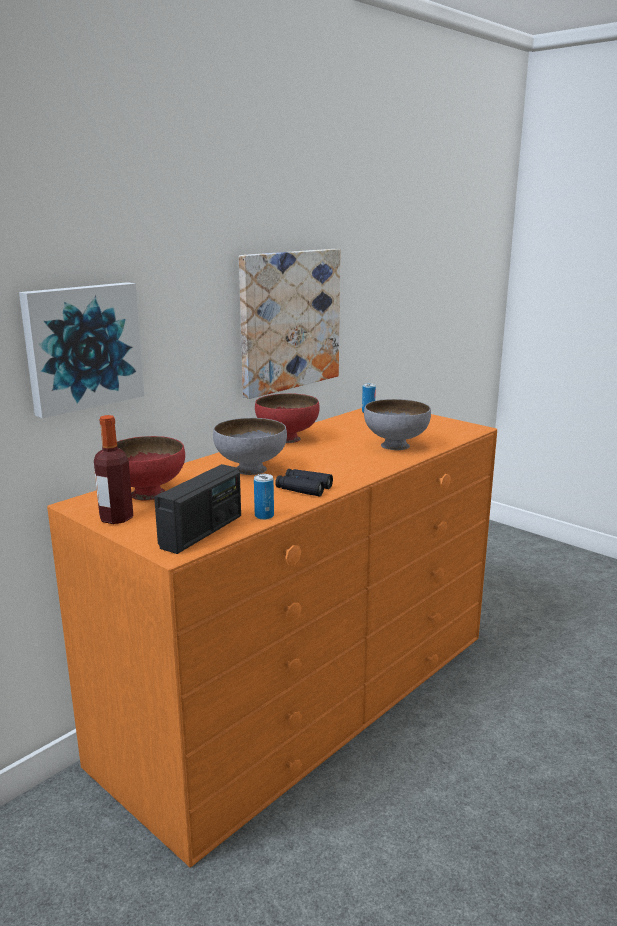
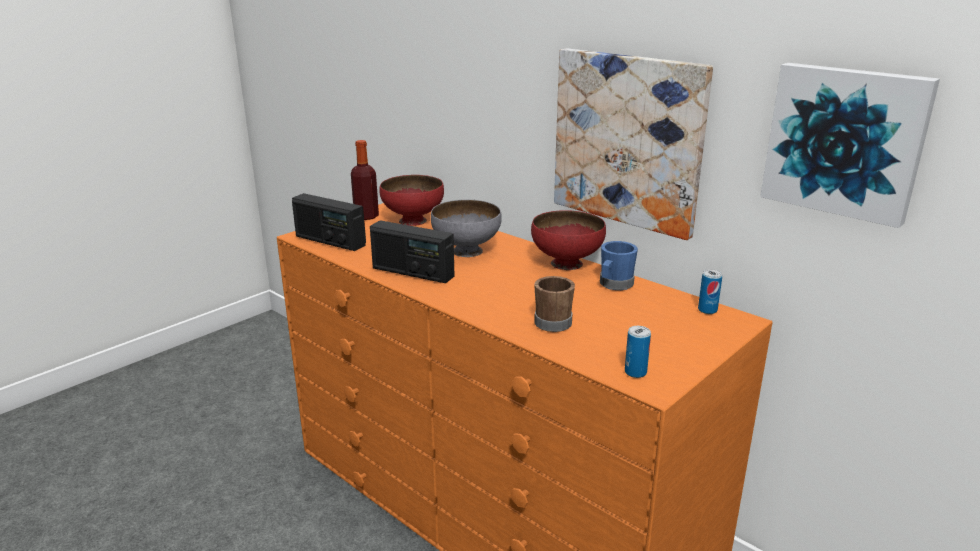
camera: 90 degrees right, 5 degrees up
(82, 347) = (432, 96): picture -> picture (845, 141)
(264, 516) = (353, 259): can -> can (635, 372)
(303, 488) = (412, 272): black binoculars -> radio
(329, 429) = (614, 285): none -> blue mug
(395, 446) = (550, 321): grey bowl -> brown mug

